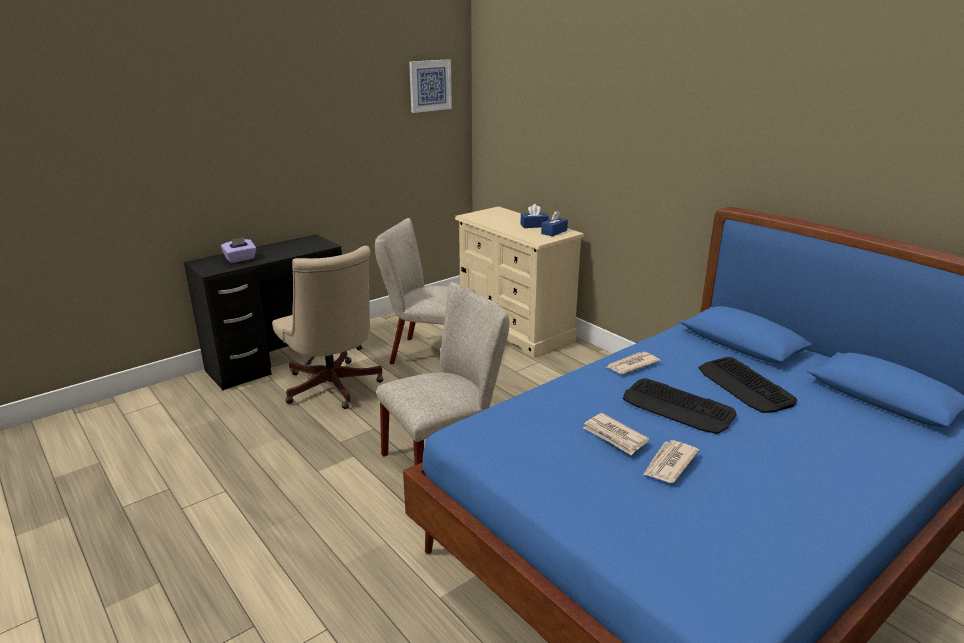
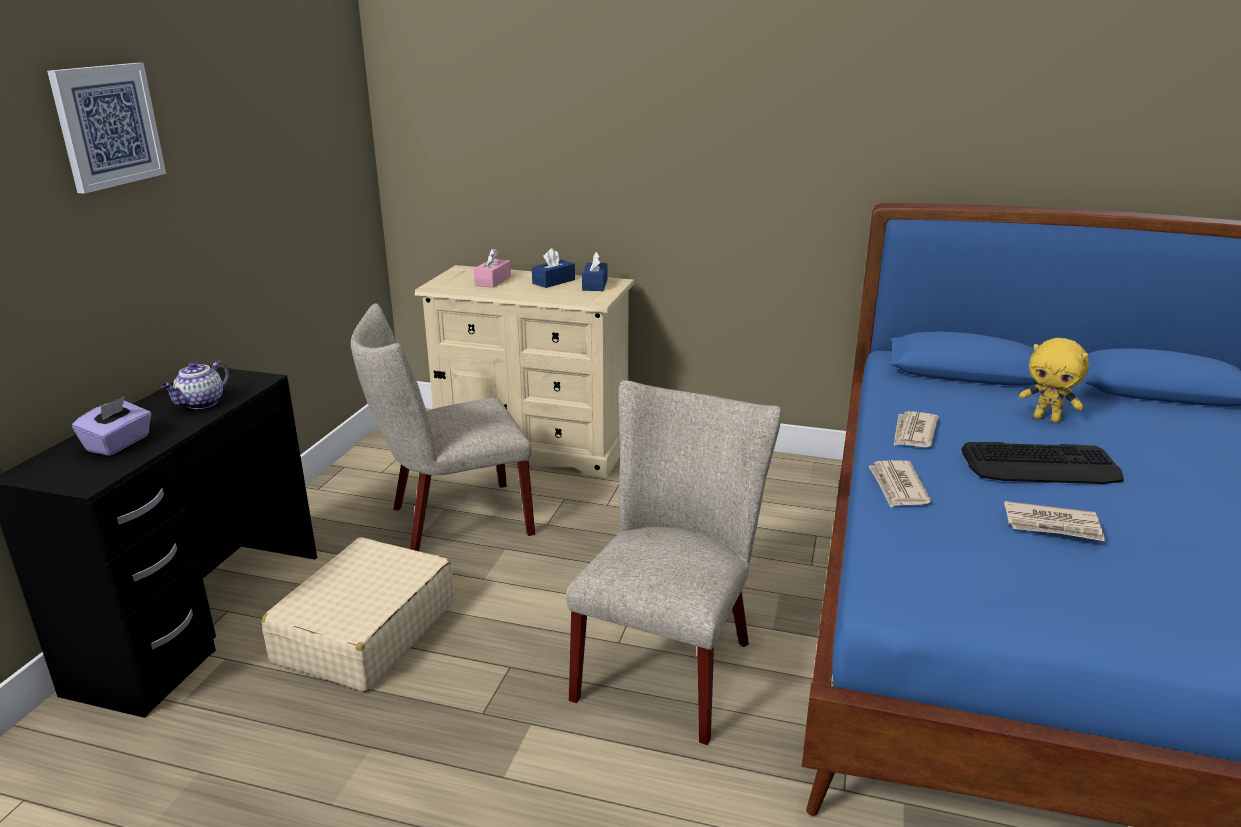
camera: 35 degrees left, 0 degrees up
(290, 250) = (201, 403): none -> teapot
(333, 389) = (365, 632): beige office chair -> beige suitcase
(430, 85) = (320, 76): picture -> picture (107, 126)
(502, 219) = (493, 281): none -> pink tissue box
(669, 464) = (1145, 535): newspaper -> newspaper (898, 487)
(745, 386) = (1047, 419): keyboard -> yellow plush toy

